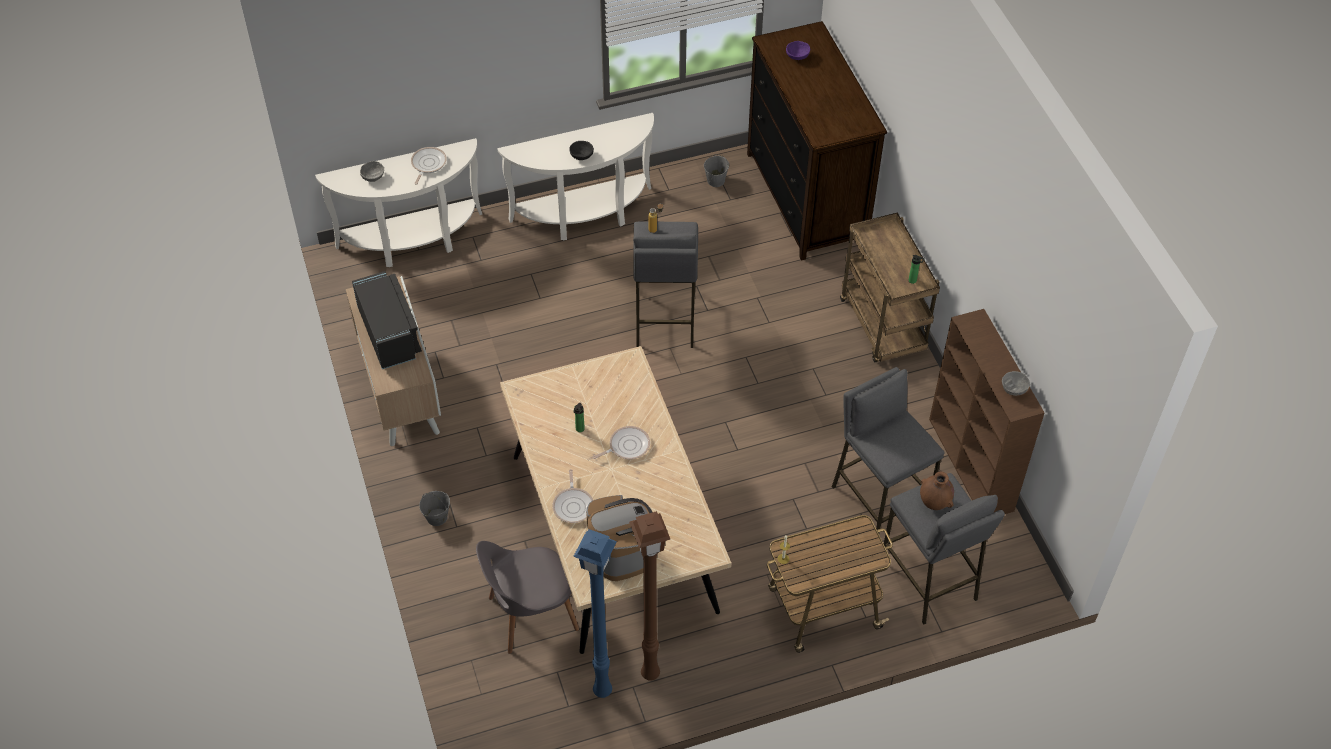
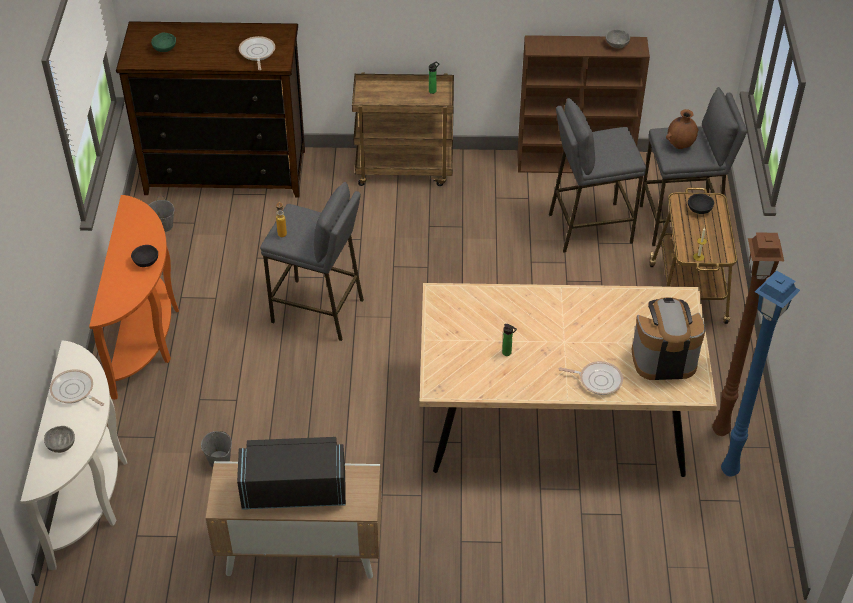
camera: 70 degrees left, 5 degrees down
(437, 517) = (483, 556): grey bucket -> grey bucket (219, 460)
(530, 615) = (629, 505): grey chair -> none
(585, 216) = (147, 335): white console table -> orange console table
(627, 446) = (541, 323): frying pan -> frying pan (257, 53)
(797, 56) = (164, 48): purple bowl -> green bowl
(856, 546) = (699, 209): none -> black bowl

